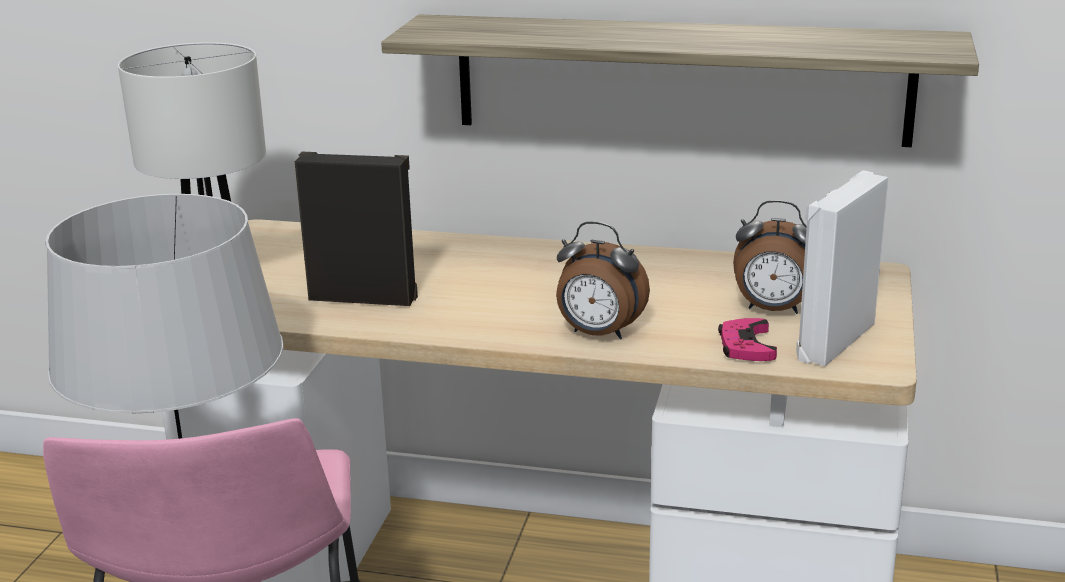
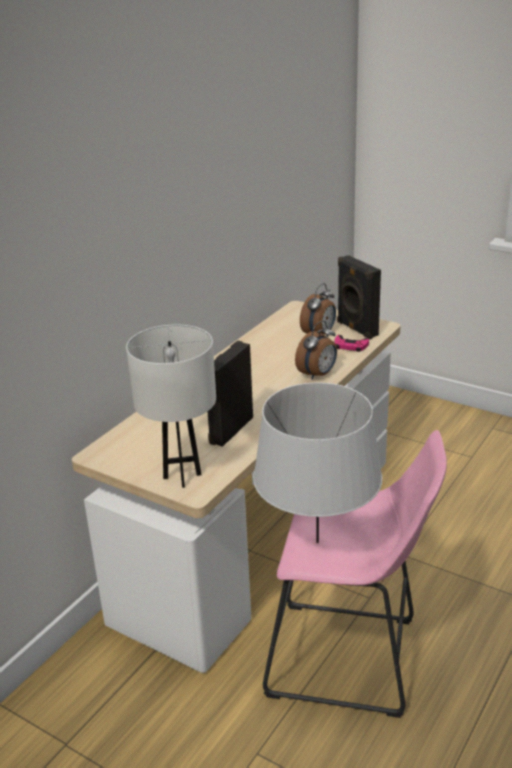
camera: 70 degrees left, 5 degrees up
(680, 79) = (222, 259): shelf -> none
(833, 341) = (356, 329): white speaker -> black speaker

